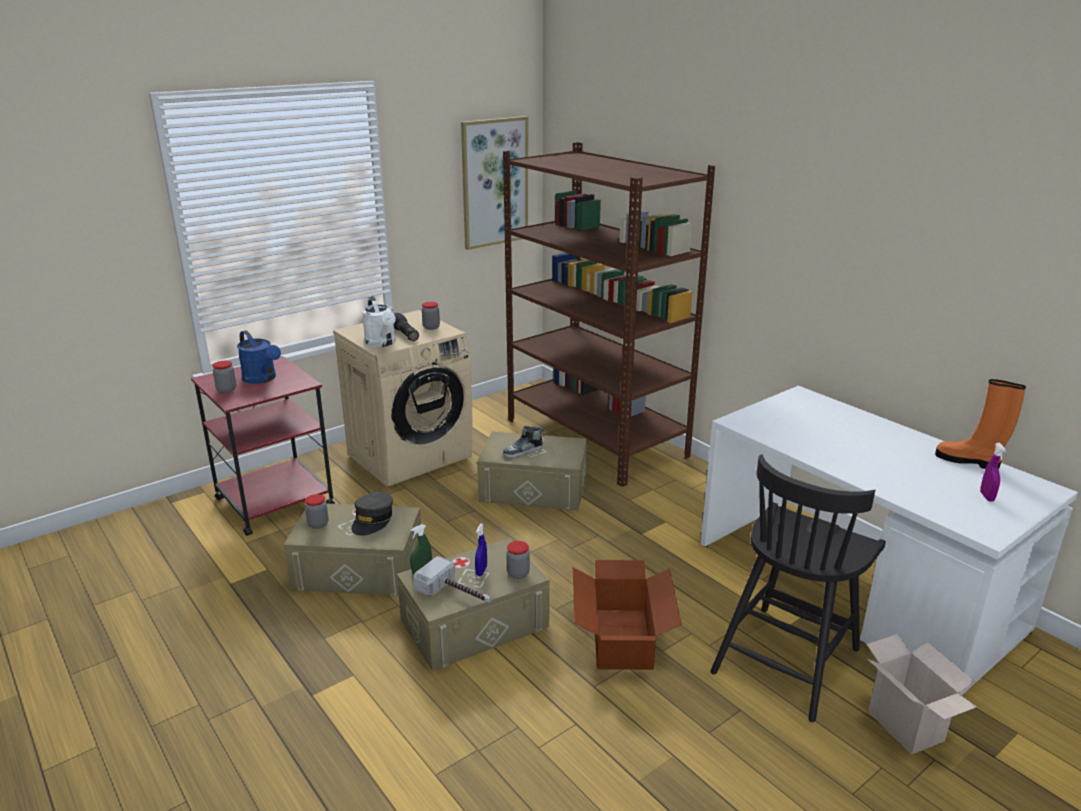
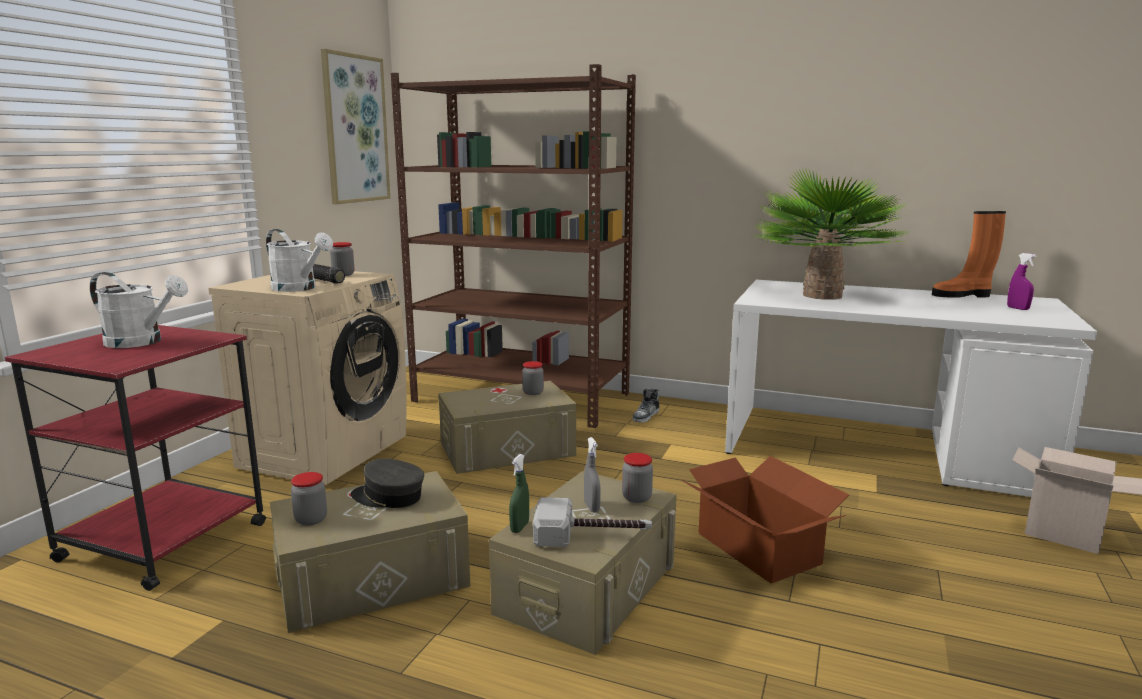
camera: 30 degrees left, 10 degrees down
(226, 389) = (91, 357): jar -> jar (533, 392)
(262, 379) = (142, 342): blue watering can -> white watering can
(372, 520) = (388, 497): grey cap -> grey cap turned 120 degrees clockwise
(481, 571) = (591, 507): blue spray bottle -> grey spray bottle
(523, 451) = (497, 401): shoe -> shoe (646, 416)
(787, 658) = (911, 515): black chair -> none
(816, 427) = (822, 295): none -> potted plant

